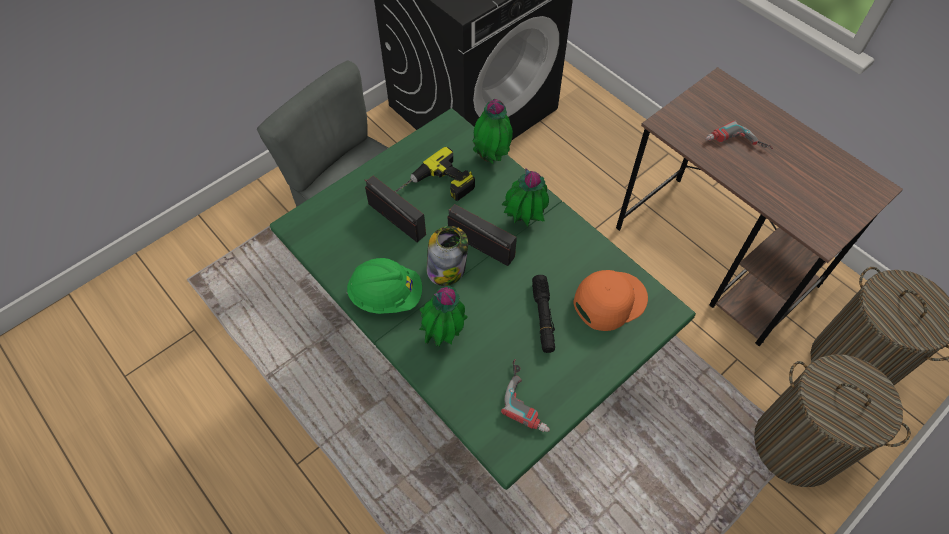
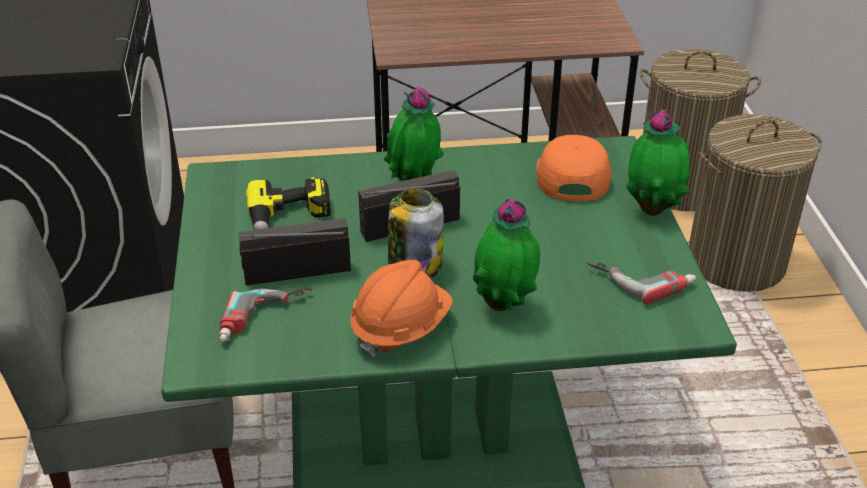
camera: 55 degrees left, 20 degrees down
(386, 296) = (400, 328): green hard hat -> orange hard hat
(492, 157) = (300, 166): potted plant -> potted plant (652, 209)
(543, 317) = (550, 225): black flashlight -> none
(736, 145) = (469, 33): power drill -> power drill (266, 320)

